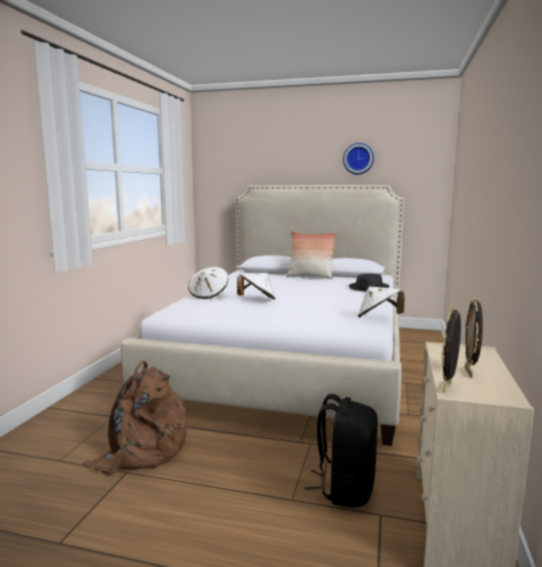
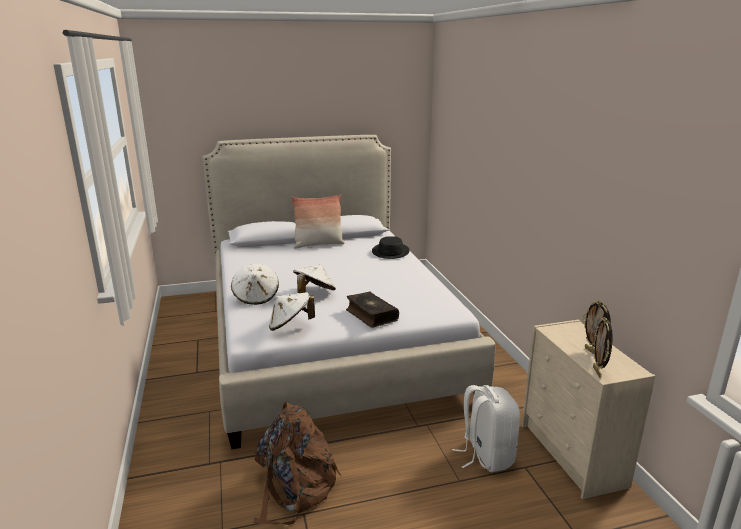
camera: 30 degrees left, 10 degrees up
(282, 318) = (371, 315): none -> book
(345, 488) = (486, 455): black backpack -> white backpack
(358, 159) = (340, 106): wall clock -> none
(379, 318) = (446, 295): white hat -> white hat (290, 325)

